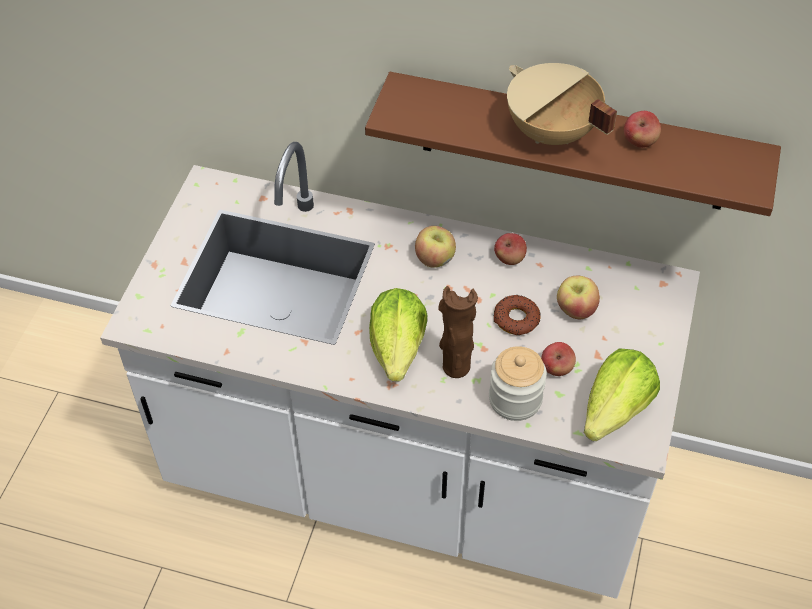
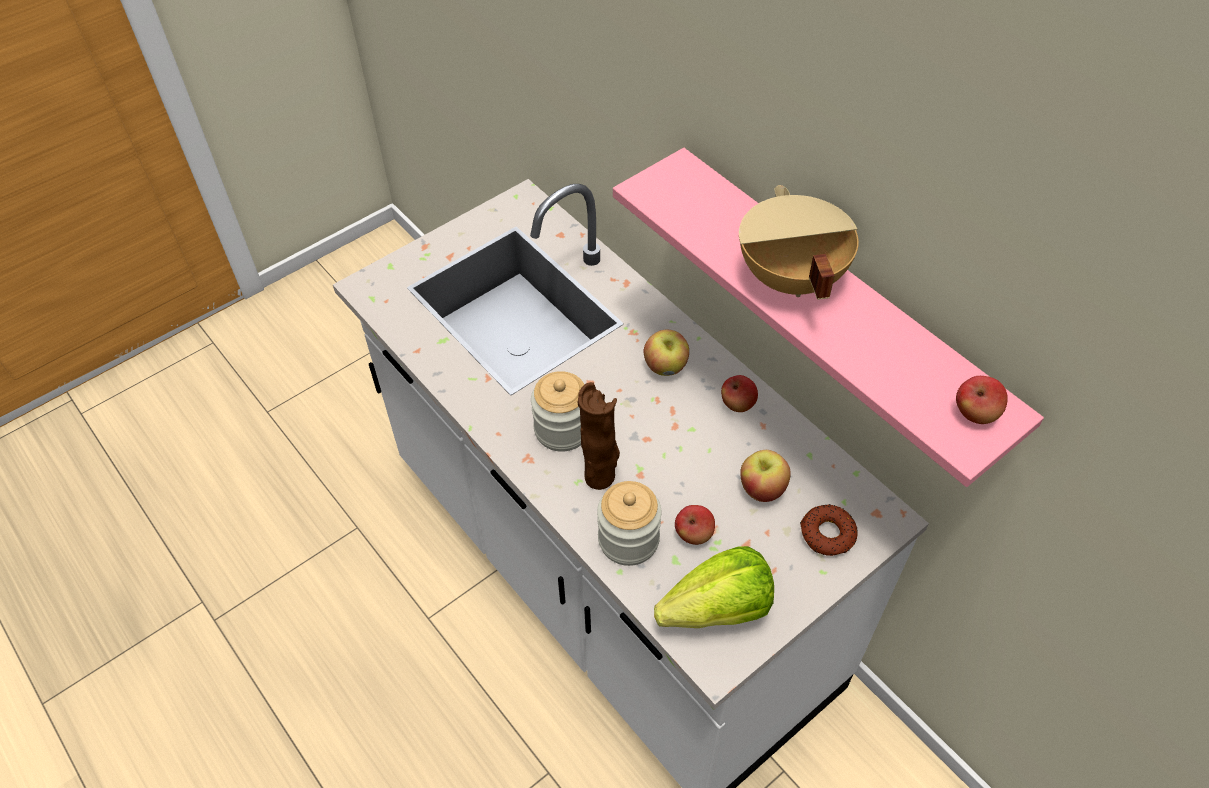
camera: 35 degrees right, 0 degrees up
(398, 348) = (562, 429): lettuce -> jar
(516, 319) = (695, 464): donut -> donut (827, 534)
(574, 143) = (835, 308): brown shelf -> pink shelf
(639, 142) = (878, 332): apple -> apple (975, 413)

